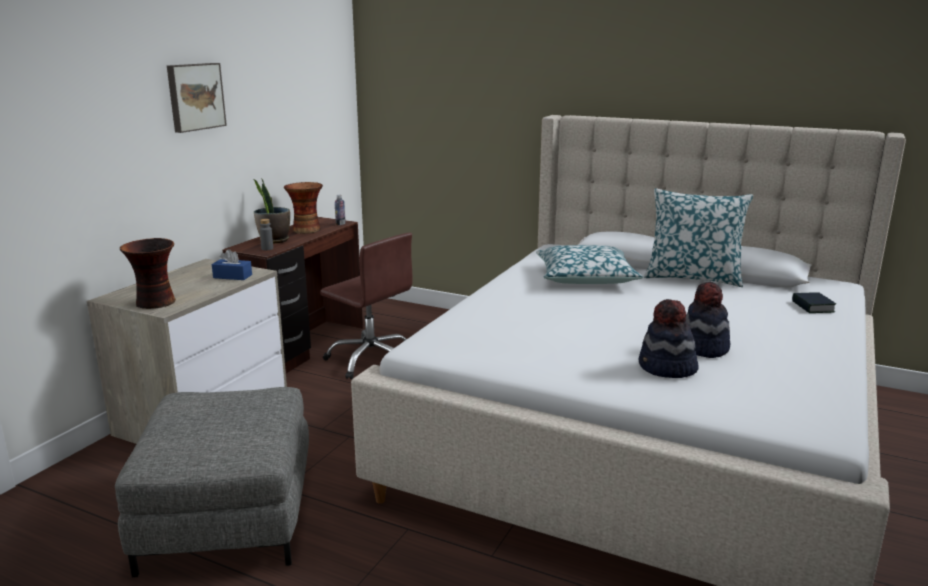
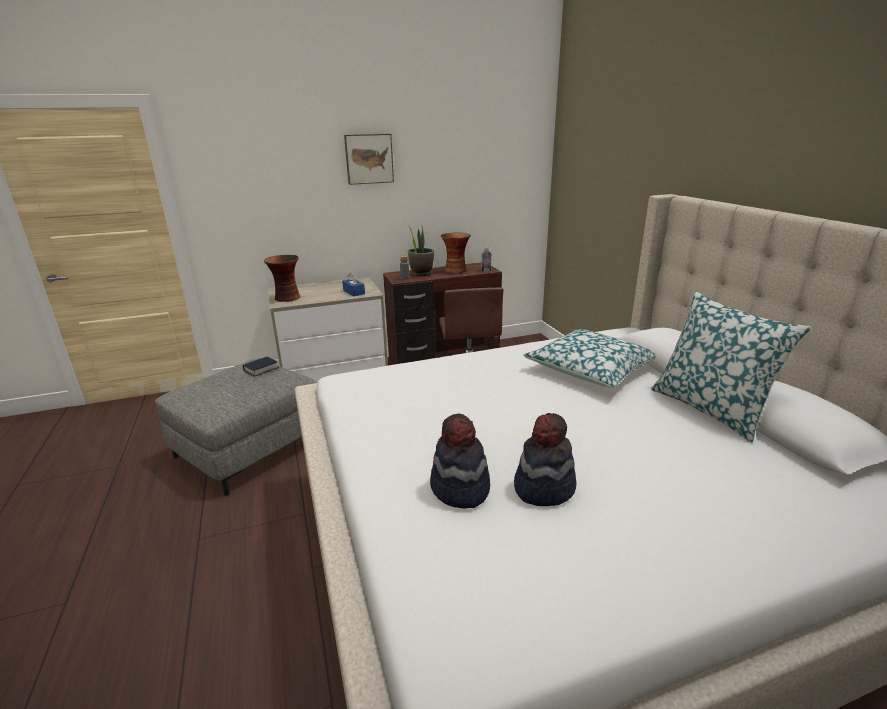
camera: 45 degrees right, 5 degrees up
(812, 307) = (804, 509): book -> book (261, 369)

